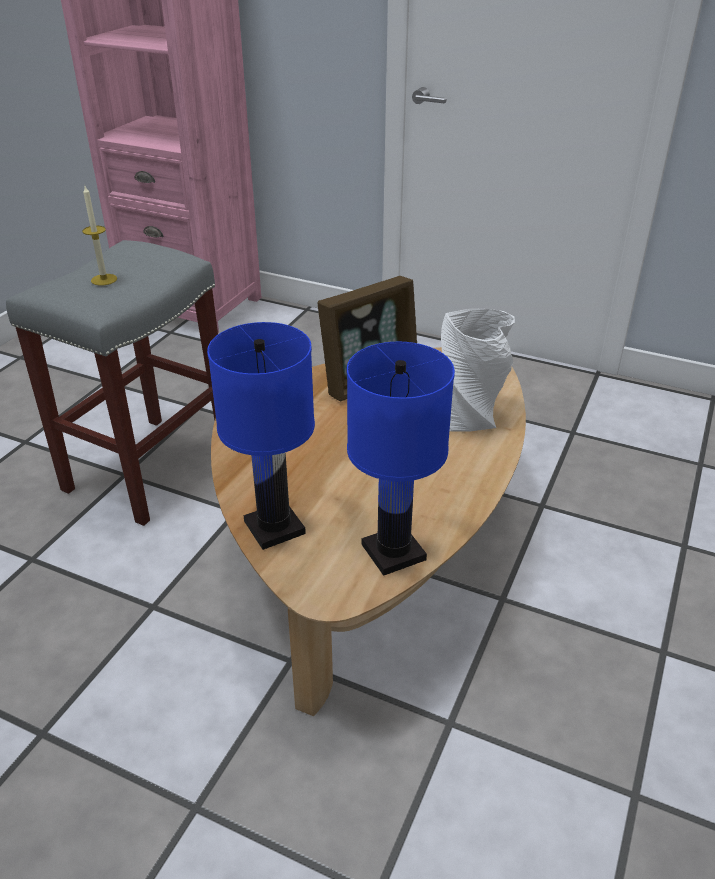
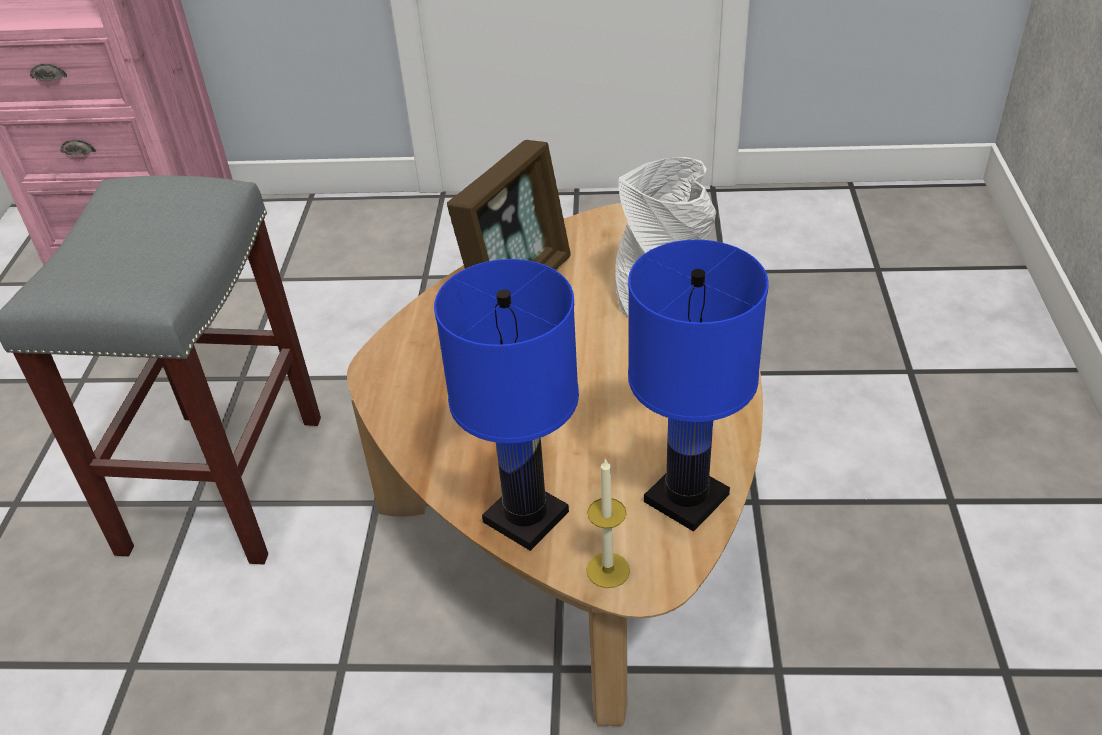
camera: 20 degrees left, 5 degrees up
(104, 279) = (127, 249): candle -> candle (608, 570)

